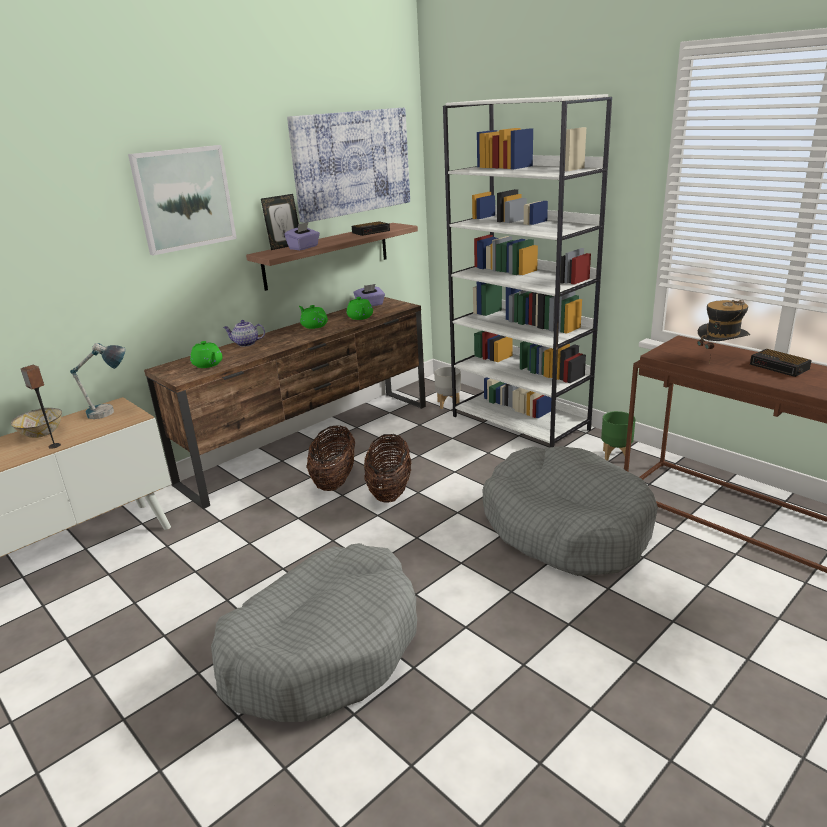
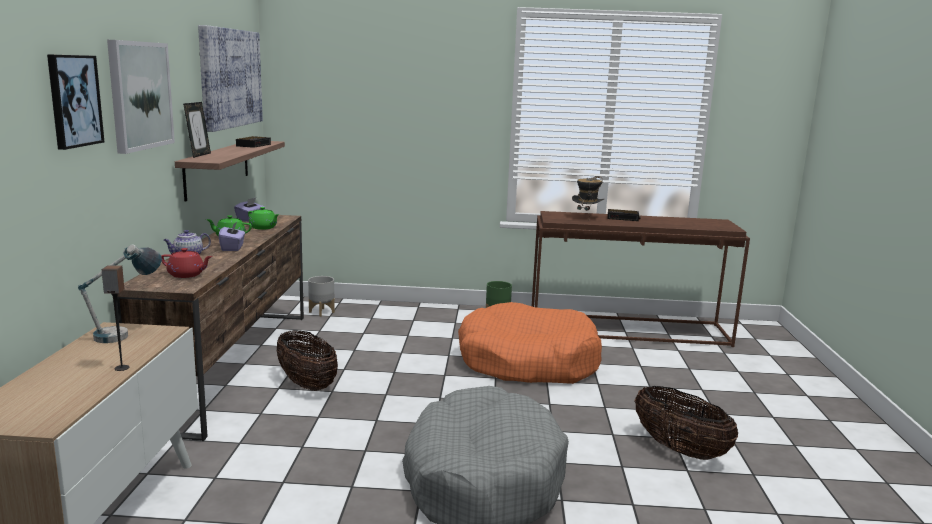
camera: 45 degrees left, 10 degrees down
(41, 434) = (73, 365): bowl -> none
(81, 215) = (74, 101): none -> picture
(208, 364) = (187, 275): green teapot -> red teapot
(304, 247) = (225, 155): purple tissue box -> purple tissue box (233, 248)
(389, 491) = (369, 377): basket -> basket (680, 450)
(520, 423) = (402, 312): white bookcase -> none
(565, 527) = (527, 362): grey dog bed -> orange dog bed

